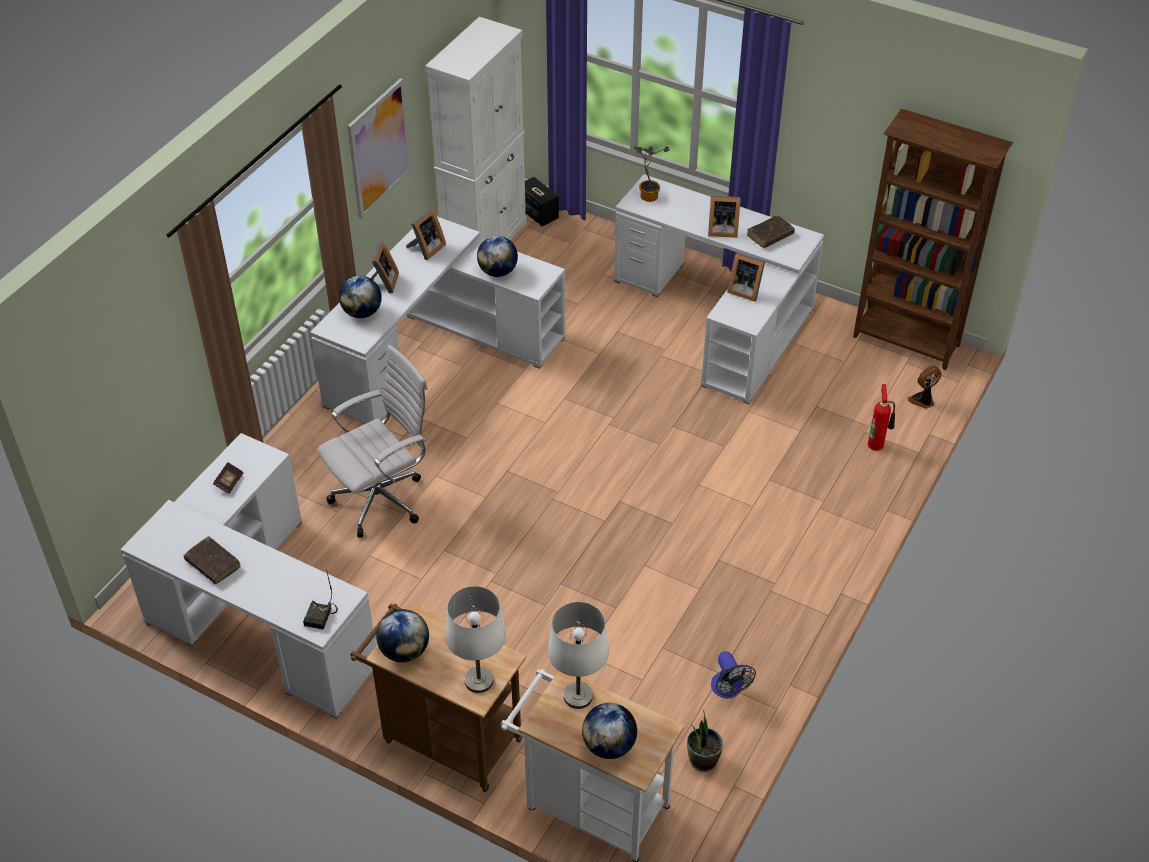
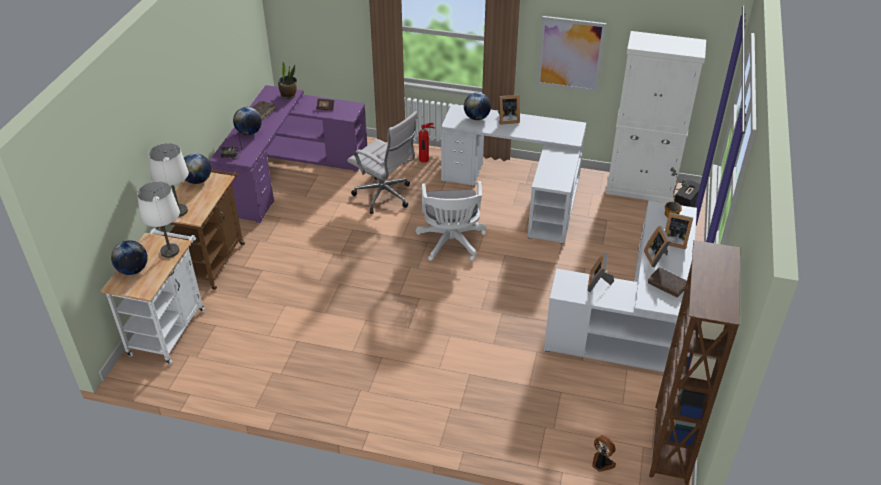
camera: 75 degrees right, 5 degrees down
(255, 613) = (287, 172): white desk -> purple desk
(426, 249) = (549, 129): picture frame -> picture frame (674, 241)
(498, 272) = (550, 164): globe -> globe (249, 132)
(521, 446) = (451, 244): none -> white office chair
(702, 759) = (208, 375): potted plant -> potted plant (288, 95)
(728, 690) = (267, 380): fan -> none
(877, 444) = (535, 436): fire extinguisher -> fire extinguisher (425, 160)

